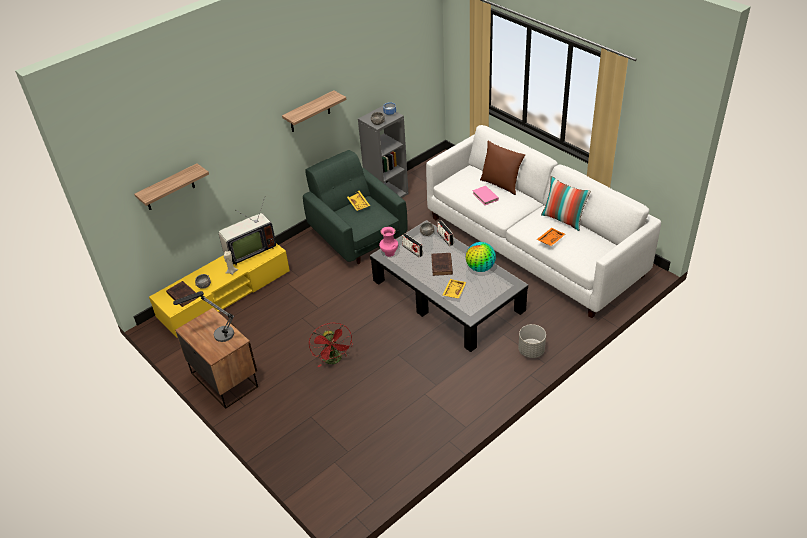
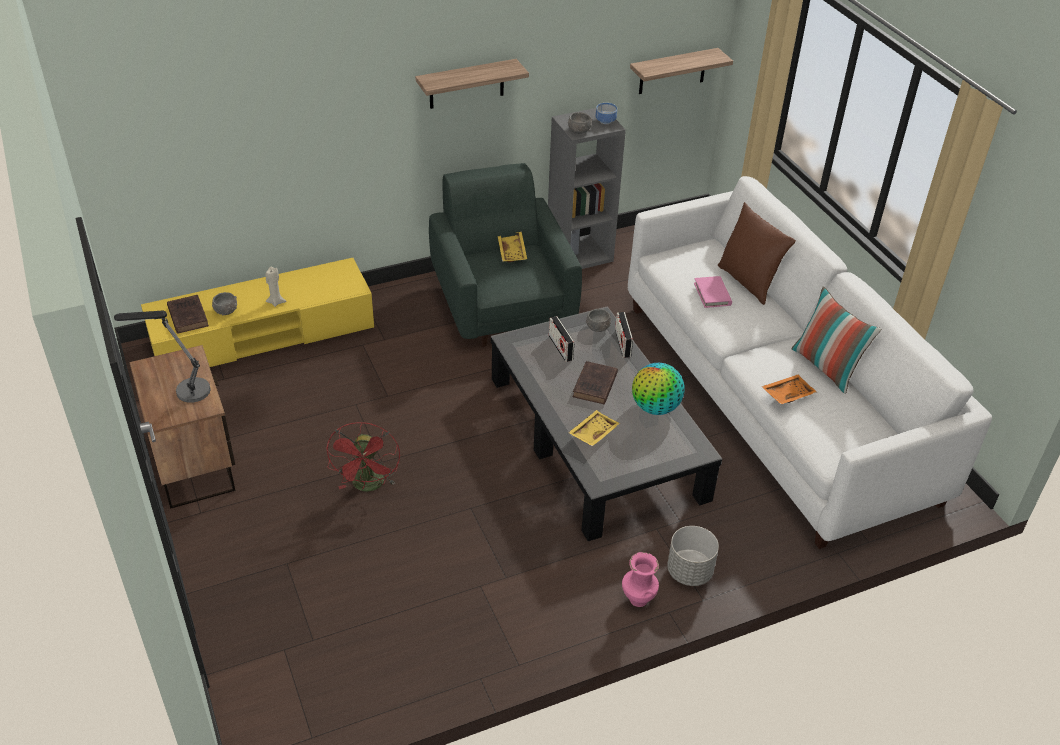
camera: 15 degrees right, 0 degrees up
(169, 188) = (198, 143): shelf -> shelf (672, 71)
(248, 251) = (317, 278): television -> none
(389, 253) = (522, 342): pink vase -> pink vase (637, 598)

